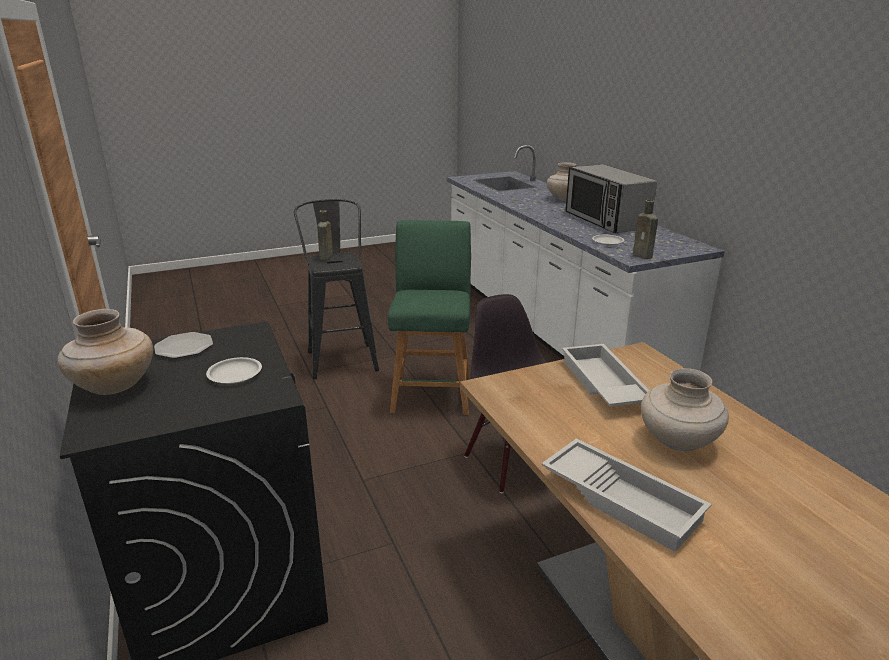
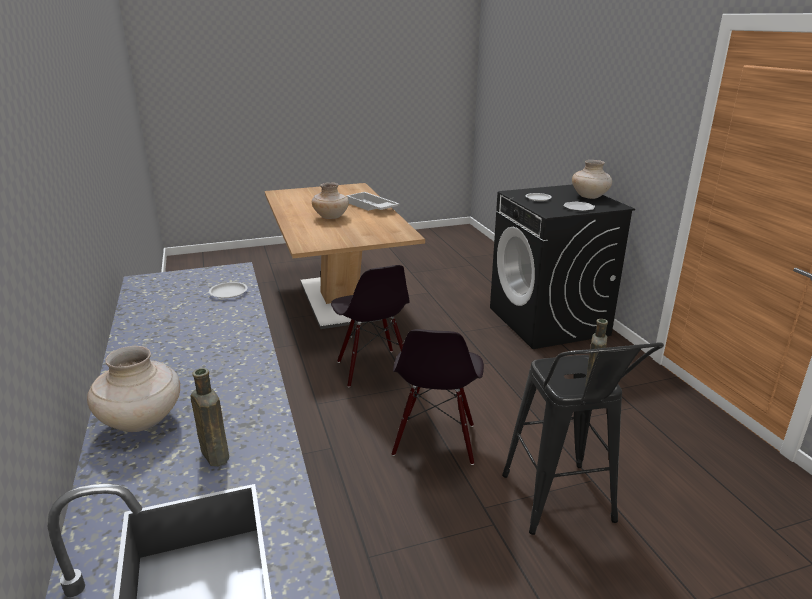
camera: 175 degrees left, 0 degrees up
(432, 391) = (435, 440): green stool -> black chair
(602, 384) = (344, 234): white tray -> none
(605, 221) = (170, 336): microwave -> none
(643, 256) = (220, 271): brown bottle -> brown bottle (214, 454)

